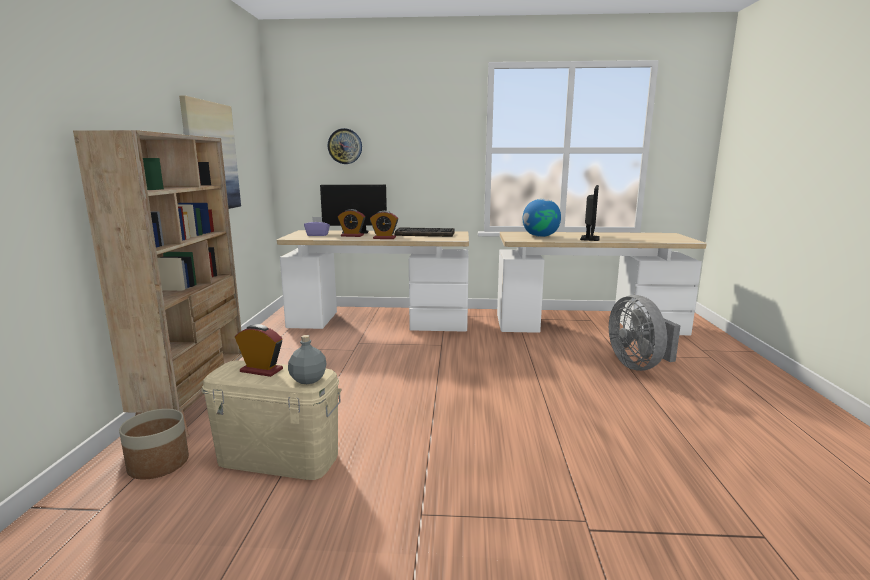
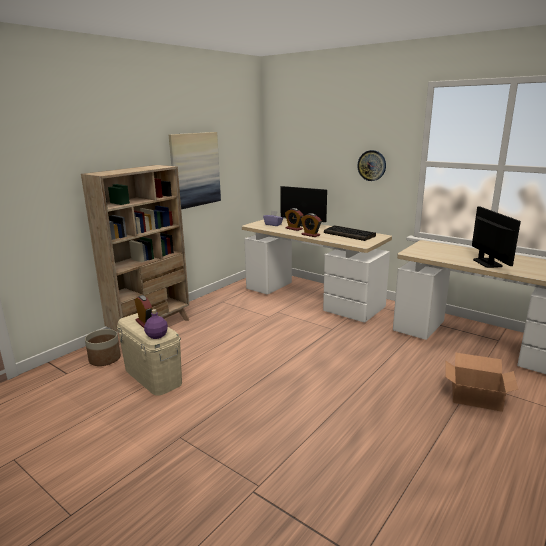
camera: 35 degrees right, 5 degrees up
(307, 379) = (156, 336): grey bottle -> purple bottle
(345, 146) = (310, 154): wall clock -> wall clock (372, 165)
(540, 236) = (443, 252): globe -> none
(589, 238) = (487, 263): monitor -> monitor turned 60 degrees counterclockwise
(638, 365) = (476, 397): grey fan -> cardboard box

